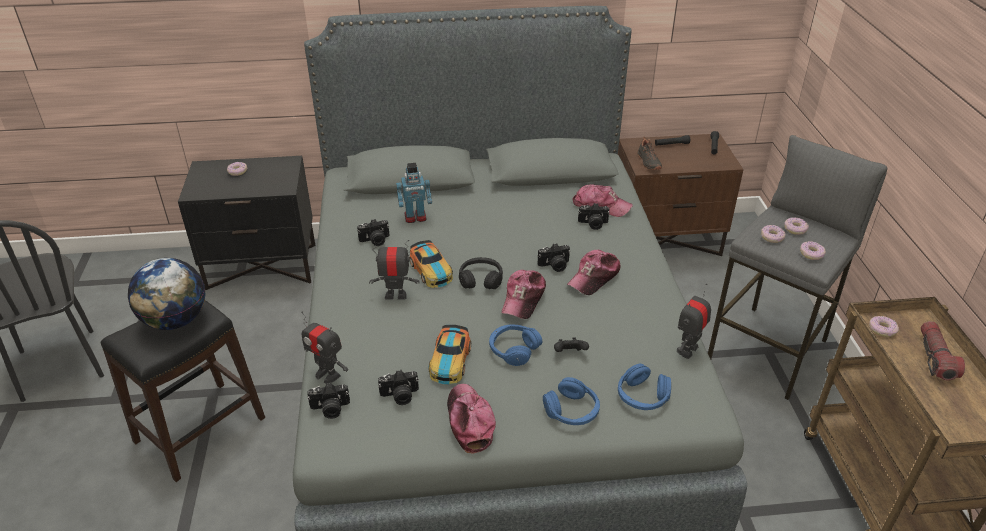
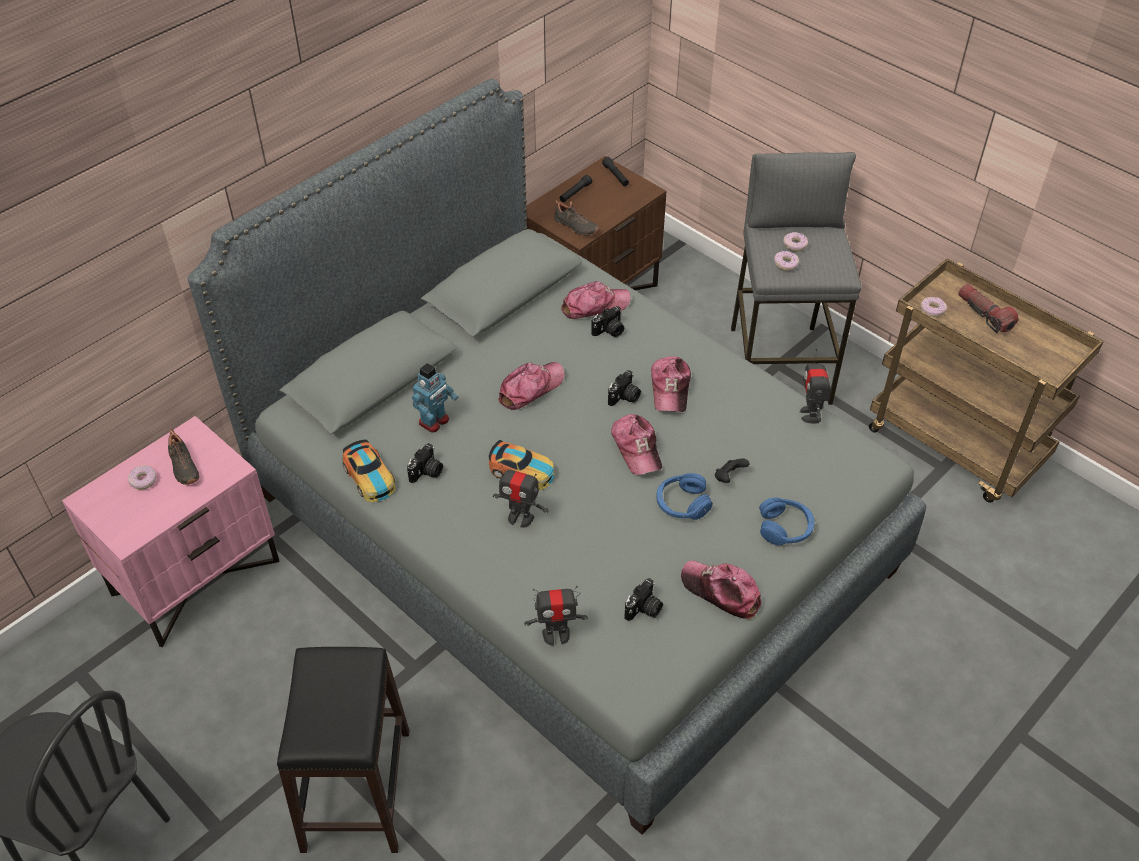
camera: 40 degrees left, 10 degrees up
(175, 320) = (333, 687): globe -> none
(262, 265) = (195, 576): black nightstand -> pink nightstand
(263, 175) = (182, 467): none -> black shoe
(330, 409) = (600, 663): camera -> none
(395, 295) = (520, 518): toy robot -> toy robot turned 120 degrees counterclockwise
(450, 361) = (647, 549): toy car -> toy car (370, 477)
(481, 279) = (578, 452): black headphones -> none
(497, 230) = (530, 388): none -> cap
(642, 396) = (820, 479): blue headphones -> none
(811, 254) = (829, 265): donut -> none

